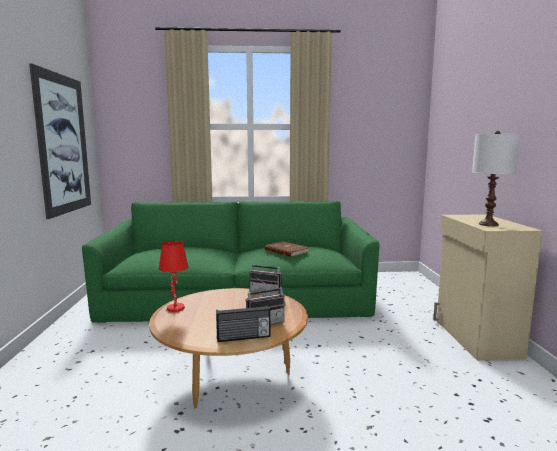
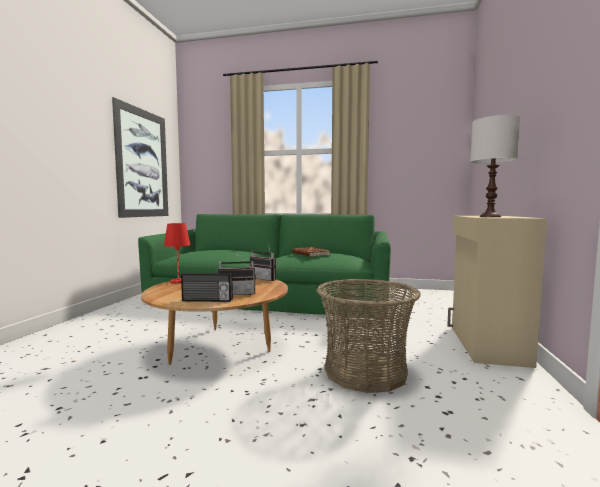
camera: 15 degrees right, 5 degrees down
(394, 385) = (365, 371): none -> basket

